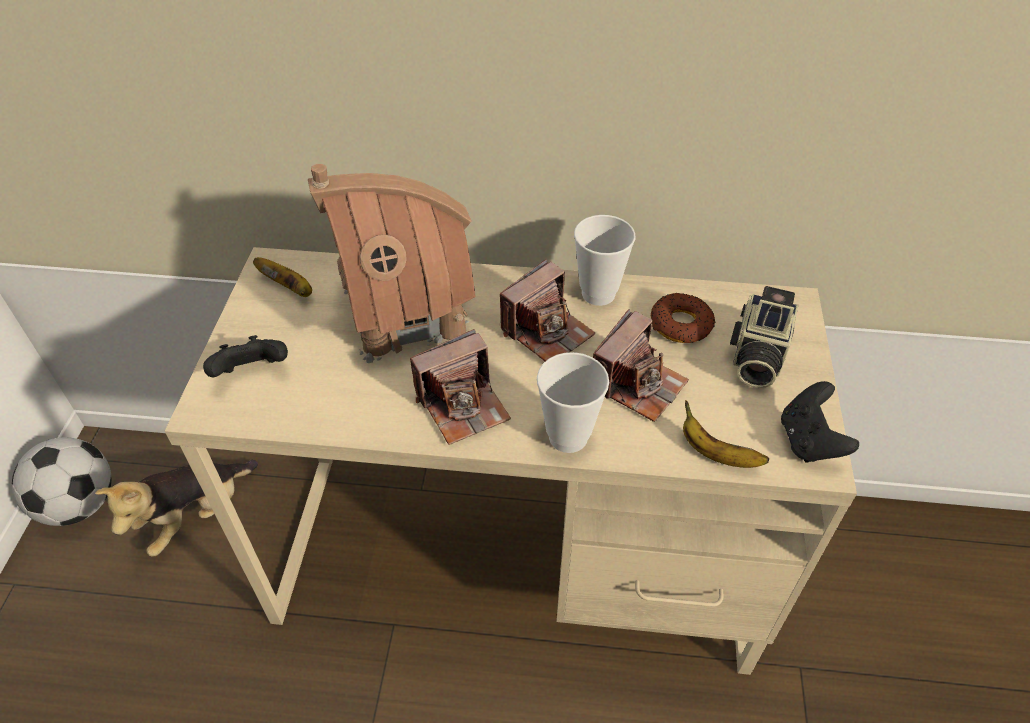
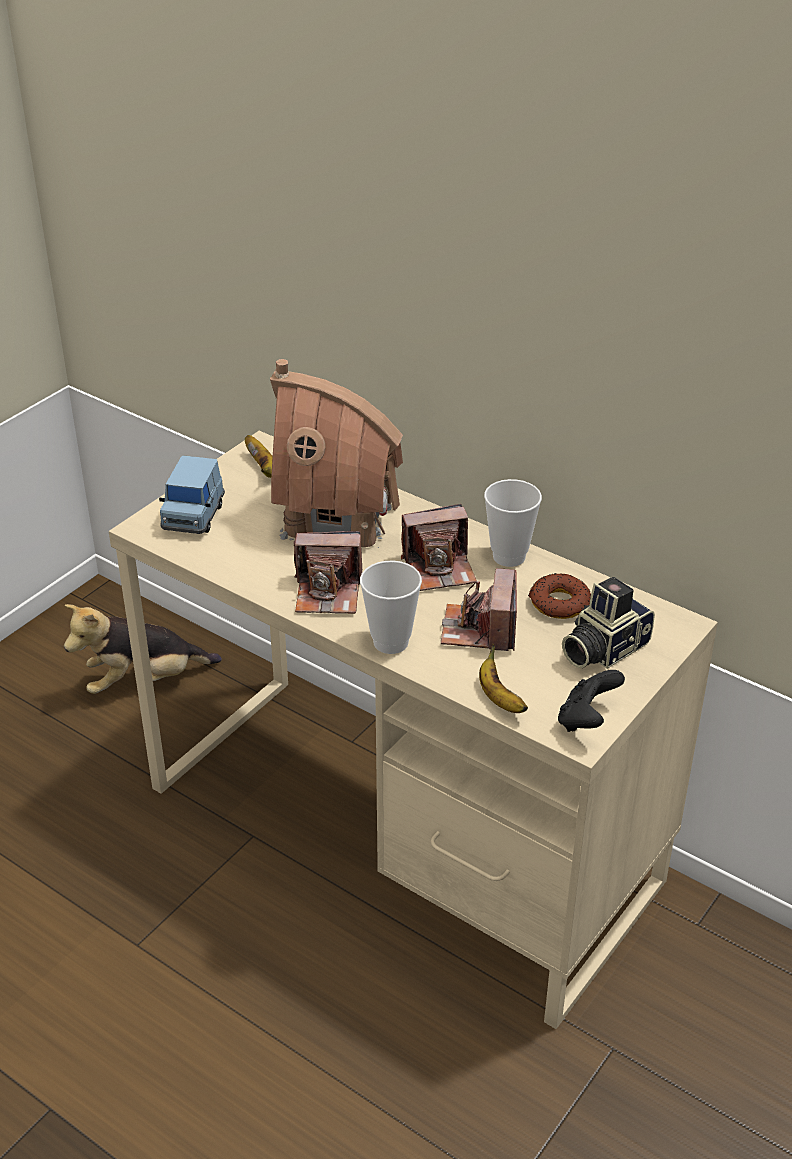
camera: 30 degrees right, 10 degrees down
(80, 504) = (59, 634): football -> none
(252, 373) = (193, 516): black game controller -> blue toy car
(637, 384) = (480, 630): camera -> camera turned 120 degrees clockwise

